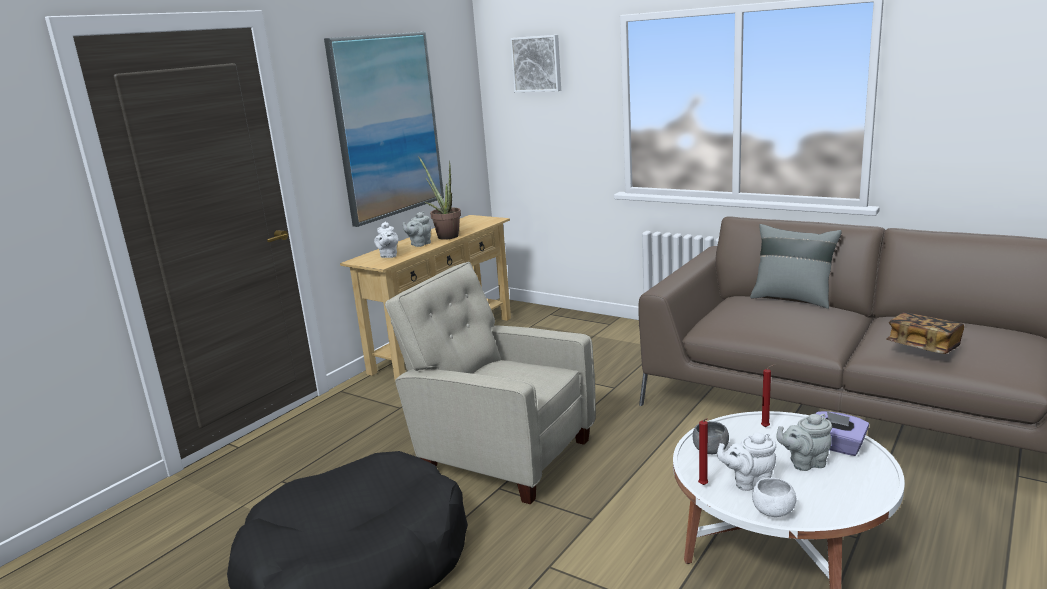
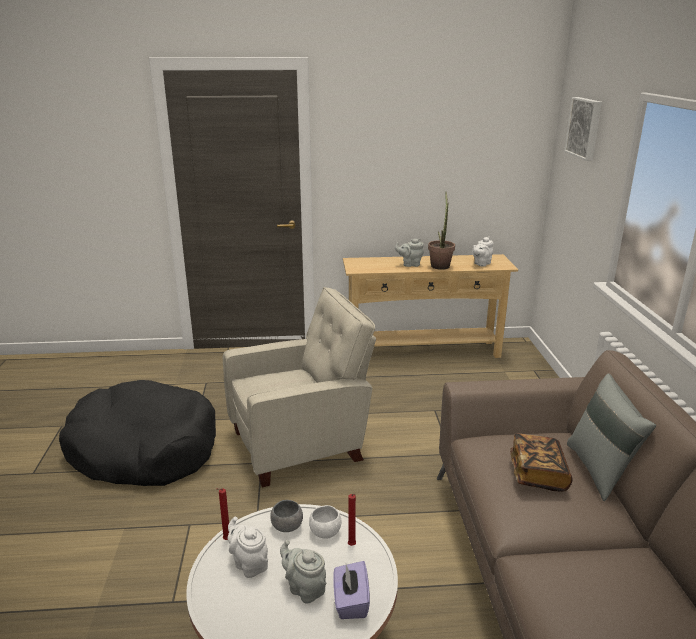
camera: 50 degrees right, 5 degrees up
(387, 126) = (419, 160): picture -> none
(388, 256) = (373, 265): white teapot -> white teapot (481, 264)
(501, 454) = (302, 444): beige armchair -> beige armchair turned 75 degrees clockwise
(773, 511) = (209, 590): white bowl -> white bowl (325, 532)
(923, 346) = (565, 597): book -> book (537, 474)

